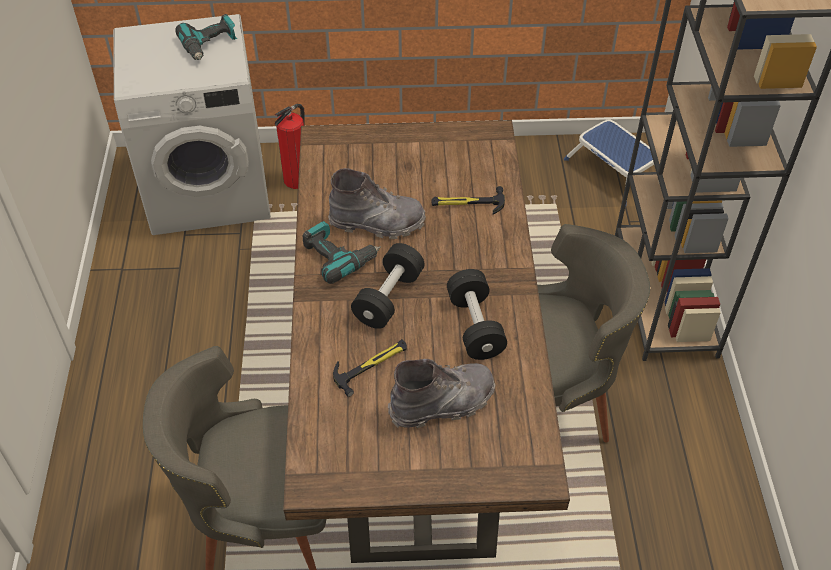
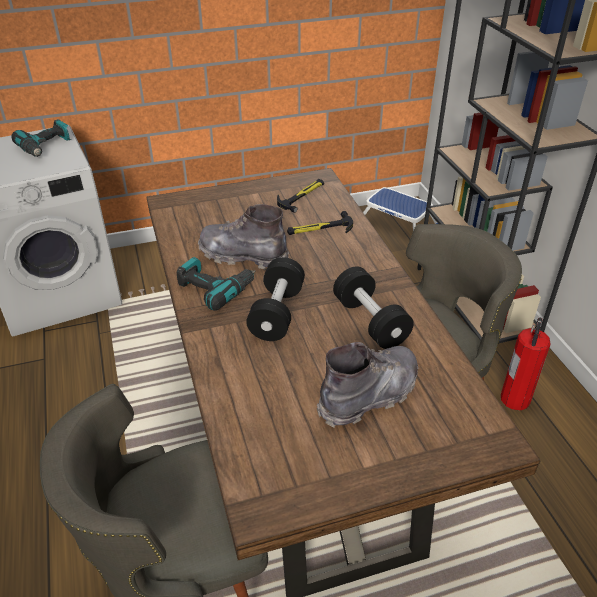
camera: 15 degrees left, 10 degrees down
(297, 179) = (139, 271): fire extinguisher -> fire extinguisher (515, 398)
(371, 365) = (282, 374): hammer -> hammer (302, 195)
(377, 223) = (243, 256): grey boot -> grey boot turned 150 degrees counterclockwise

